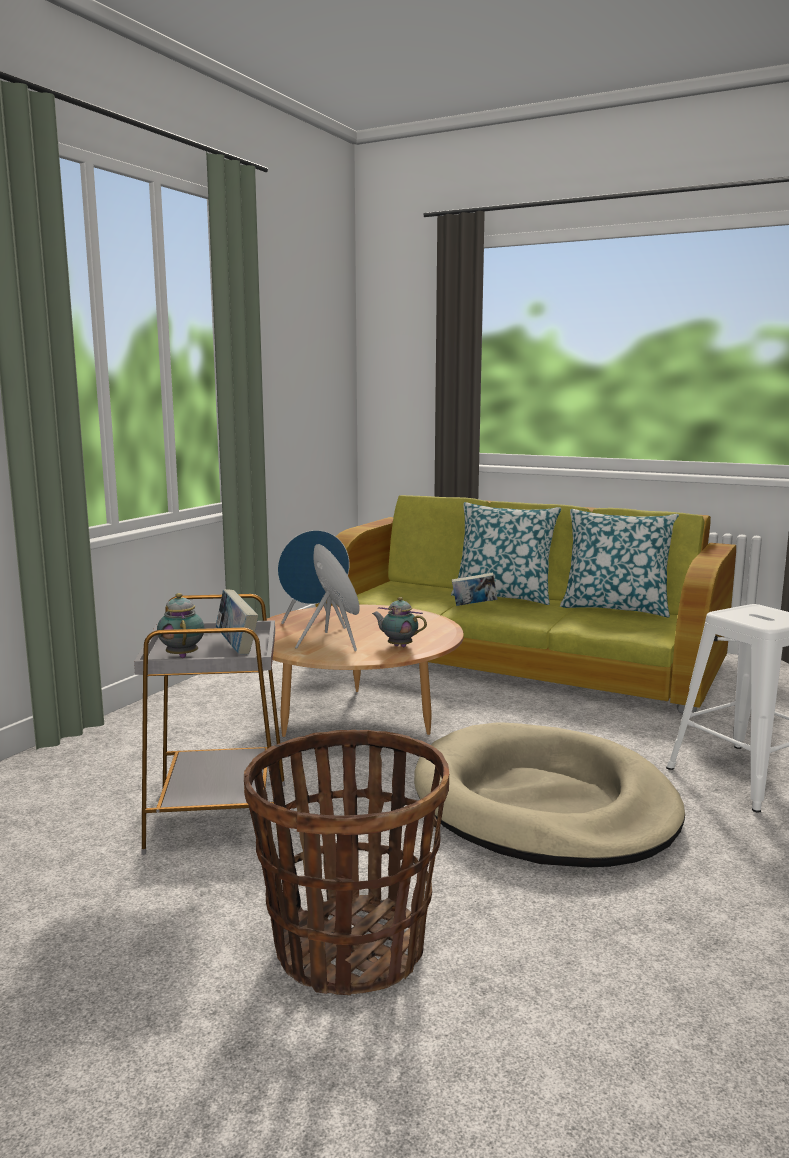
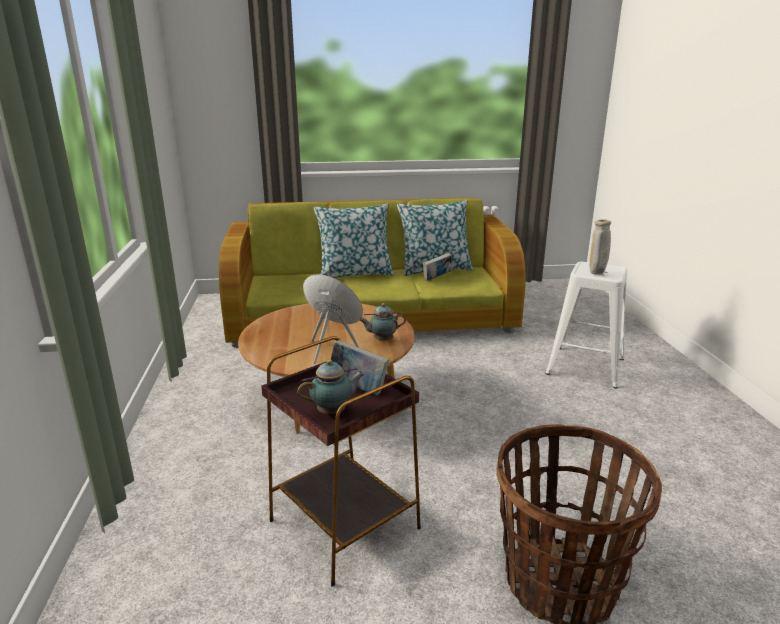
camera: 35 degrees left, 10 degrees up
(182, 655) = (334, 411): teapot -> teapot turned 120 degrees clockwise
(217, 818) = (344, 525): grey side table -> brown side table
(316, 624) = (290, 335): blue speaker -> none
(474, 606) = (351, 287): book -> book (437, 278)
(543, 804) = (521, 424): beige dog bed -> none
(746, 617) = (596, 273): none -> beige vase

